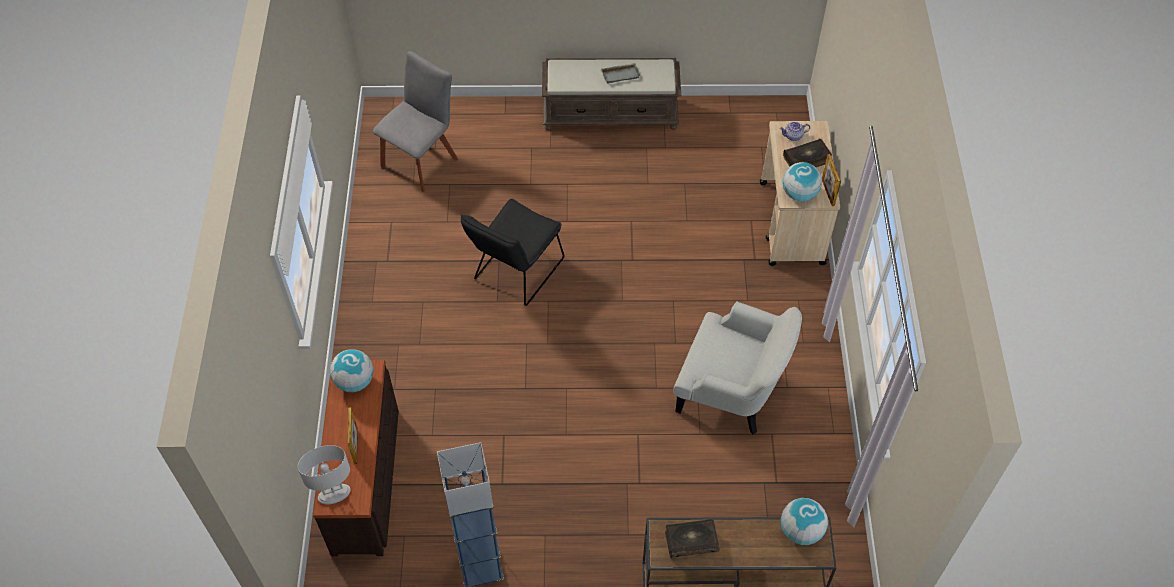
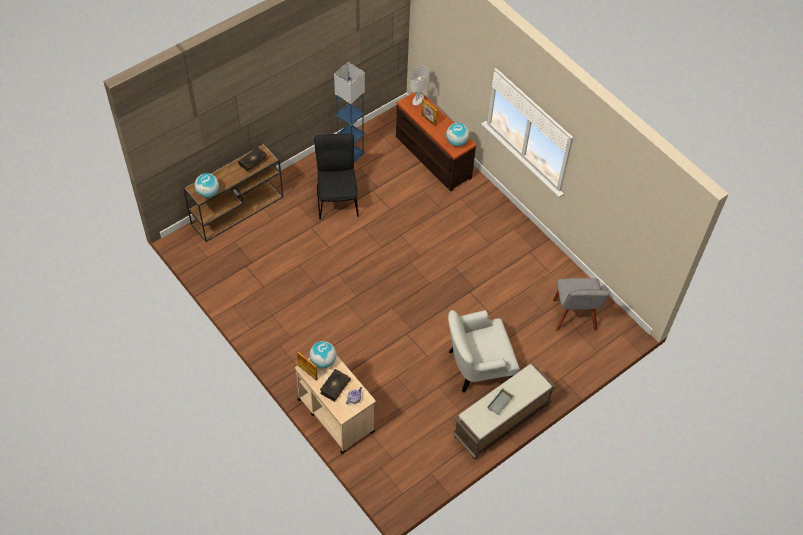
camera: 140 degrees right, 0 degrees up
(515, 273) = (460, 287): black chair -> black chair (337, 198)
(732, 390) = (299, 296): white armchair -> white armchair (478, 366)

